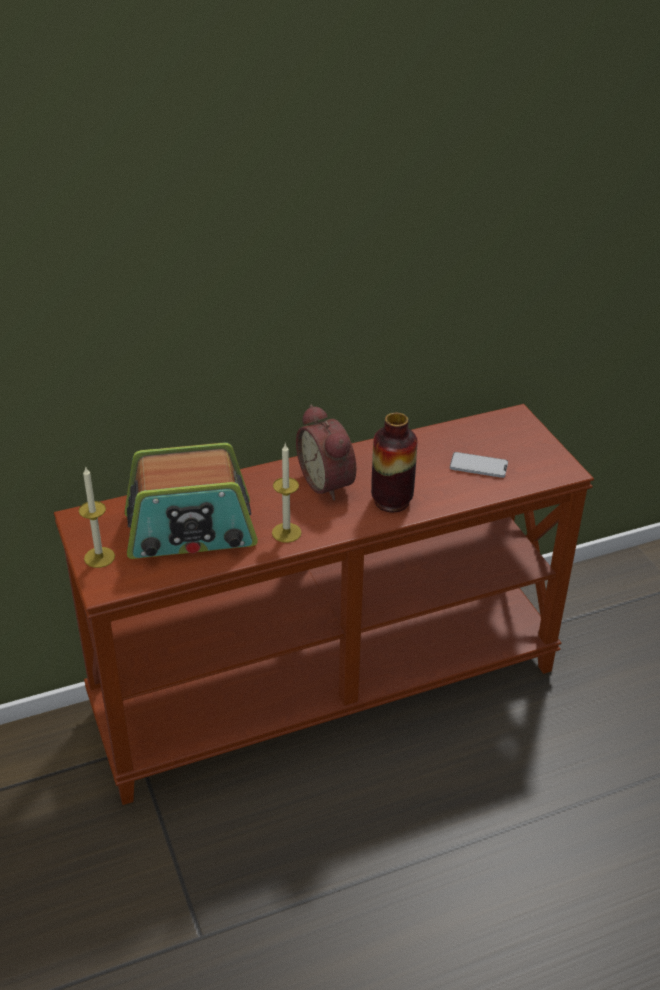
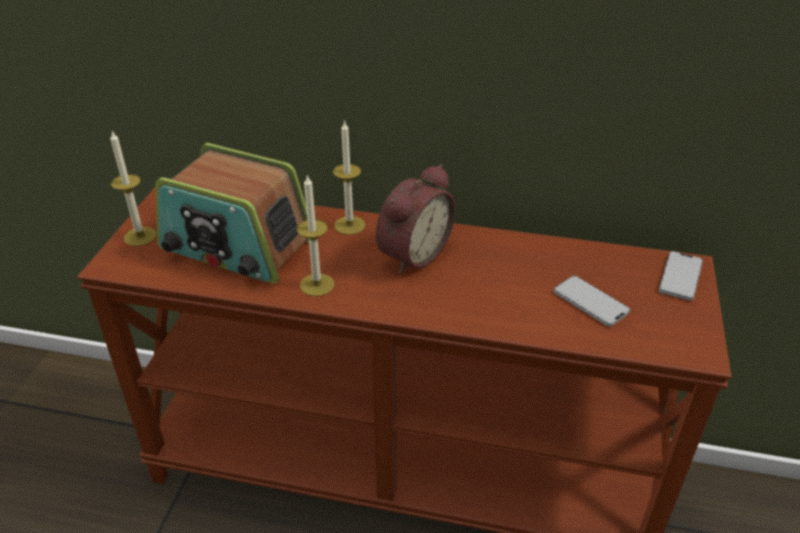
camera: 35 degrees right, 0 degrees up
(260, 479) = (349, 225): none -> candle
(329, 482) = (411, 254): alarm clock -> alarm clock turned 150 degrees counterclockwise
(391, 501) = (454, 299): vase -> none
(517, 426) = (680, 277): none -> phone

